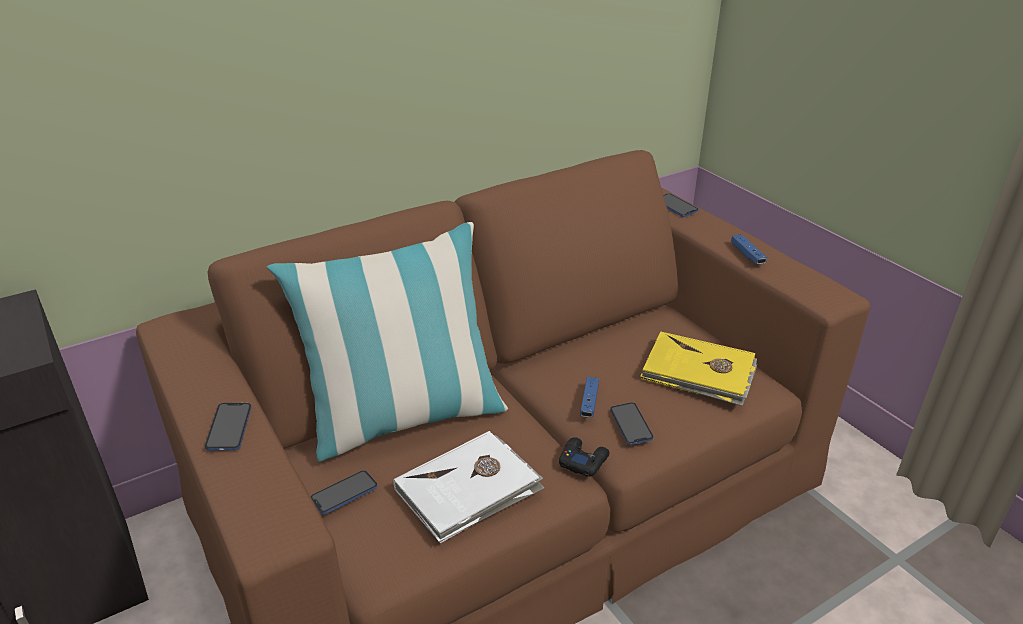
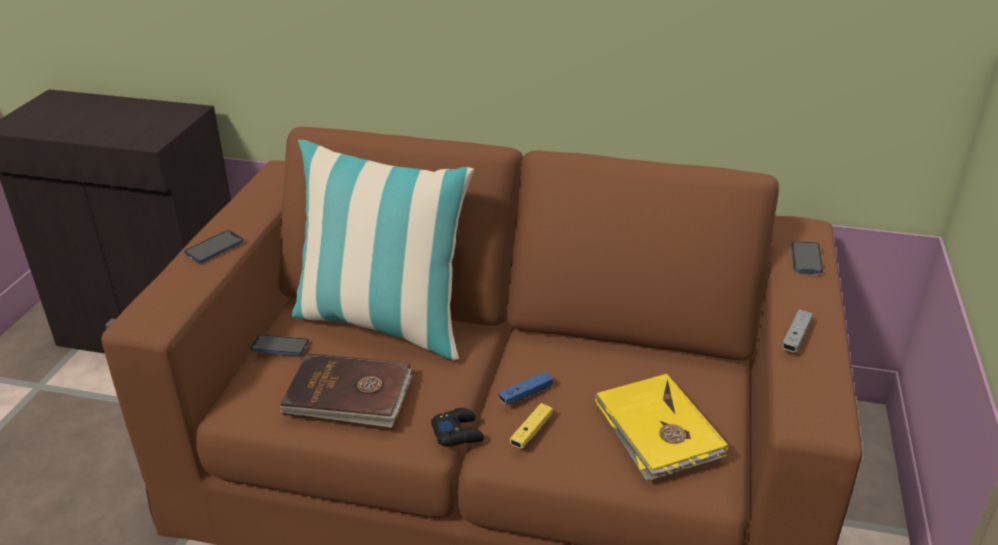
camera: 45 degrees right, 0 degrees up
(469, 489) = (348, 395): white book -> brown book
(631, 425) = (531, 431): phone -> yellow game controller
(747, 255) = (795, 337): blue game controller -> grey game controller

